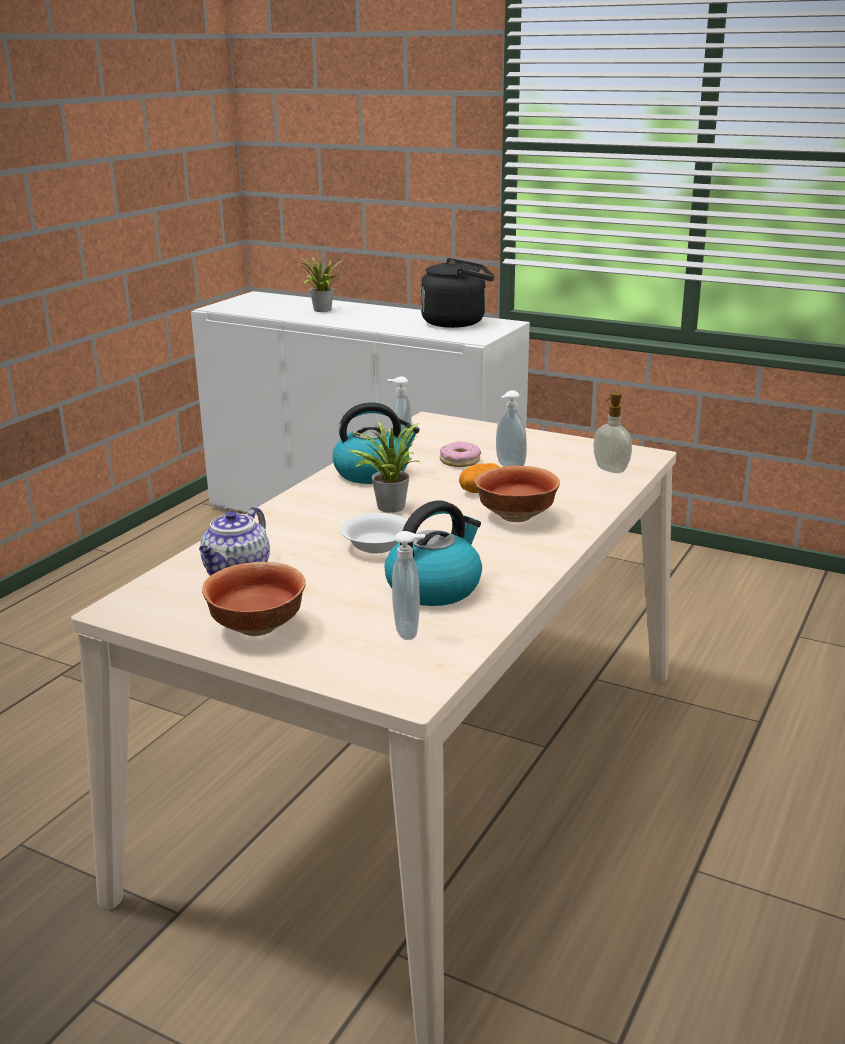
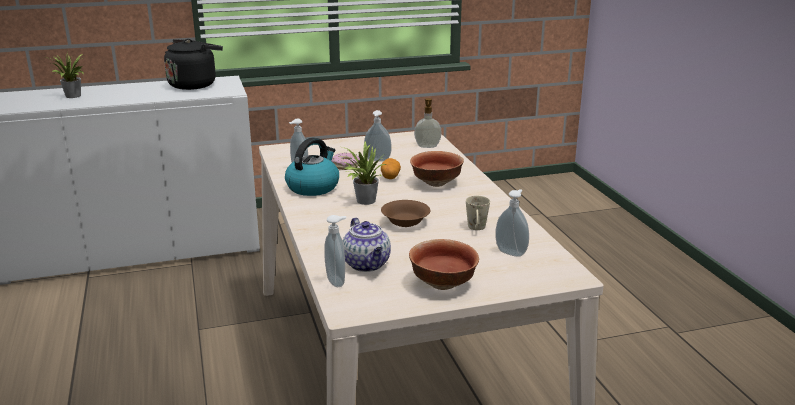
camera: 45 degrees left, 0 degrees up
(175, 576) = (337, 281): none -> soap dispenser
(376, 546) = (404, 222): white bowl -> brown bowl
(434, 587) = (477, 229): kettle -> beige mug

